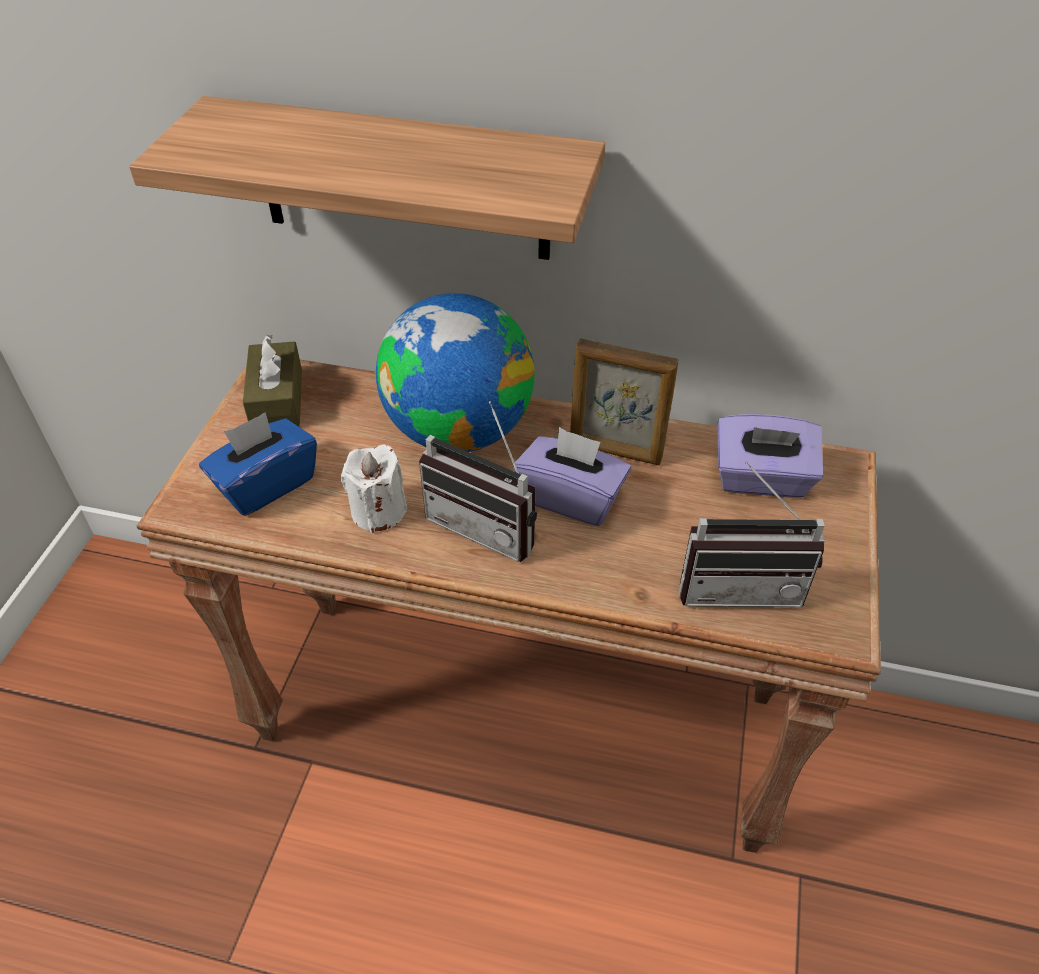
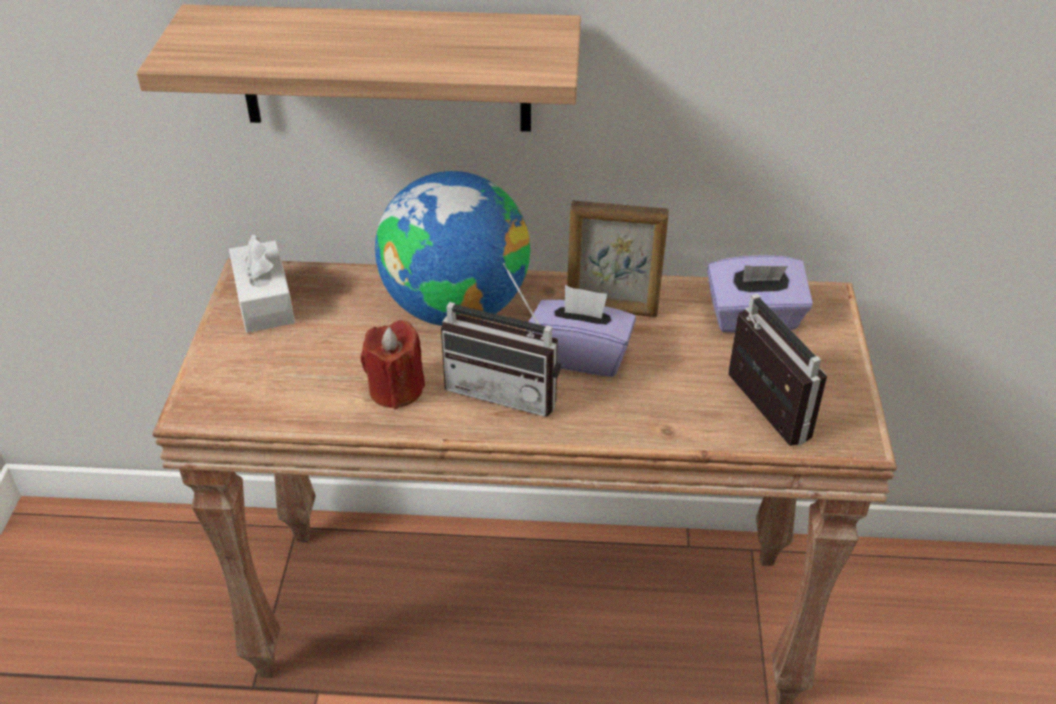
camera: 10 degrees left, 5 degrees down
(266, 484) = (276, 379): blue tissue box -> none
(277, 400) = (264, 301): brown tissue box -> white tissue box
(378, 511) = (396, 389): white candle -> red candle
(739, 584) = (755, 410): radio -> radio turned 105 degrees counterclockwise

